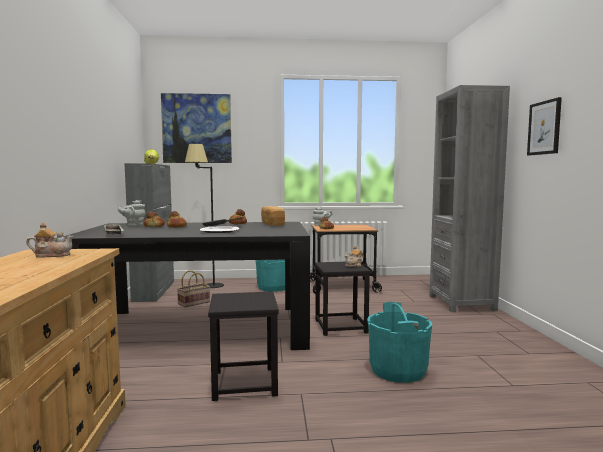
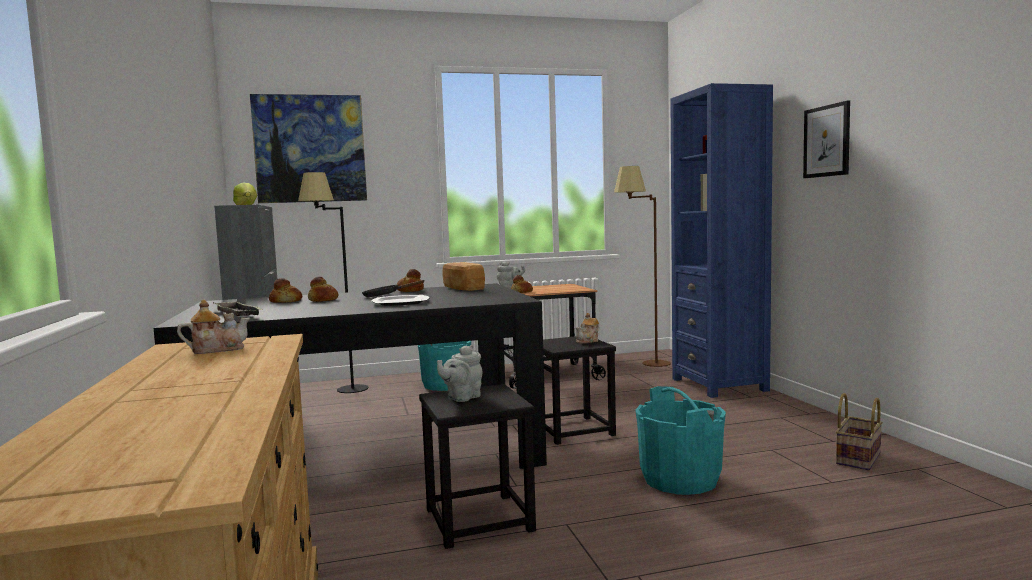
camera: 10 degrees left, 0 degrees up
(133, 225) = (250, 301): grey teapot -> grey teapot (462, 398)
(194, 303) = (337, 416): basket -> basket (857, 458)
(414, 283) = (643, 363): none -> brown floor lamp
(461, 303) = (719, 384): grey bookcase -> blue bookcase

